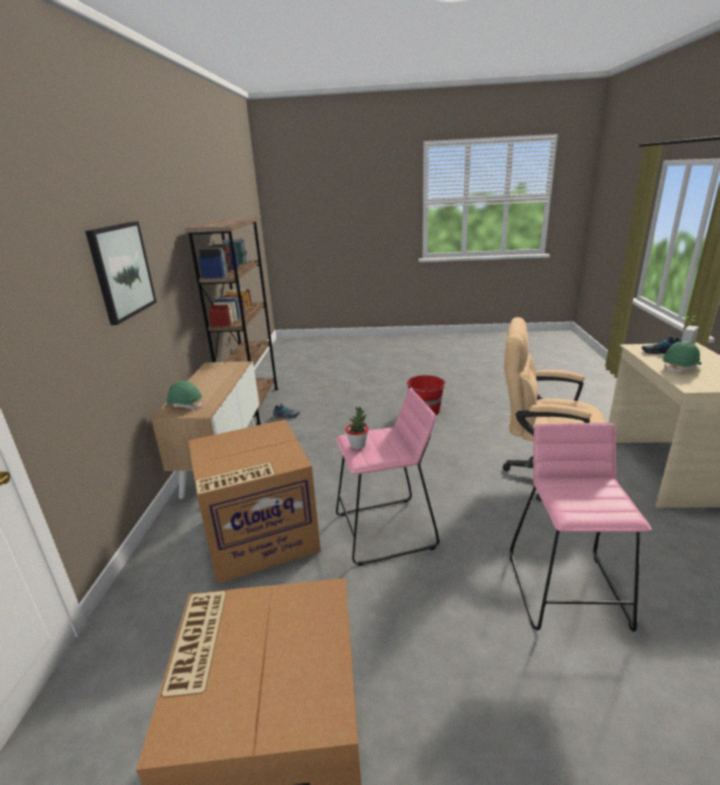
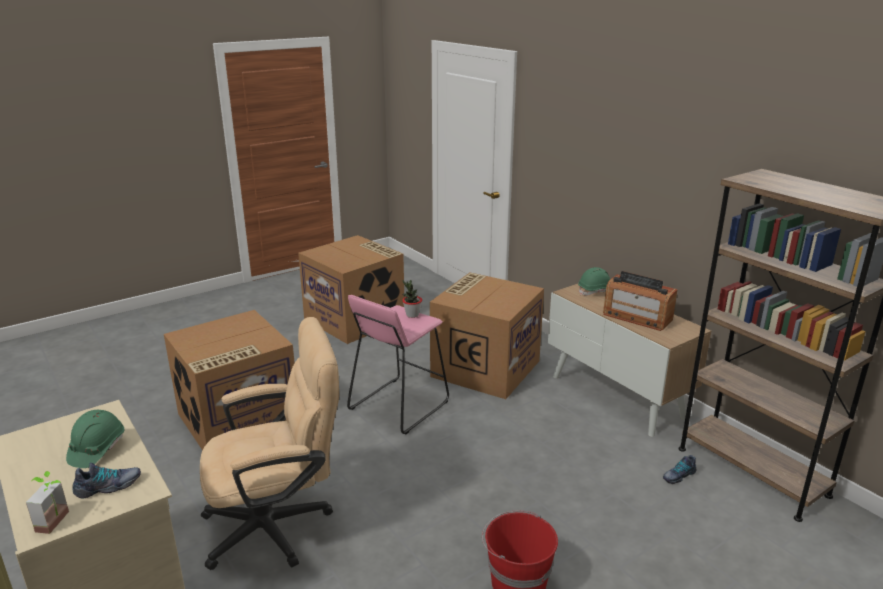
camera: 140 degrees right, 0 degrees up
(121, 271) = (627, 158): picture -> none
(217, 380) = (637, 317): none -> radio
(568, 590) = (237, 421): pink stool -> cardboard box

